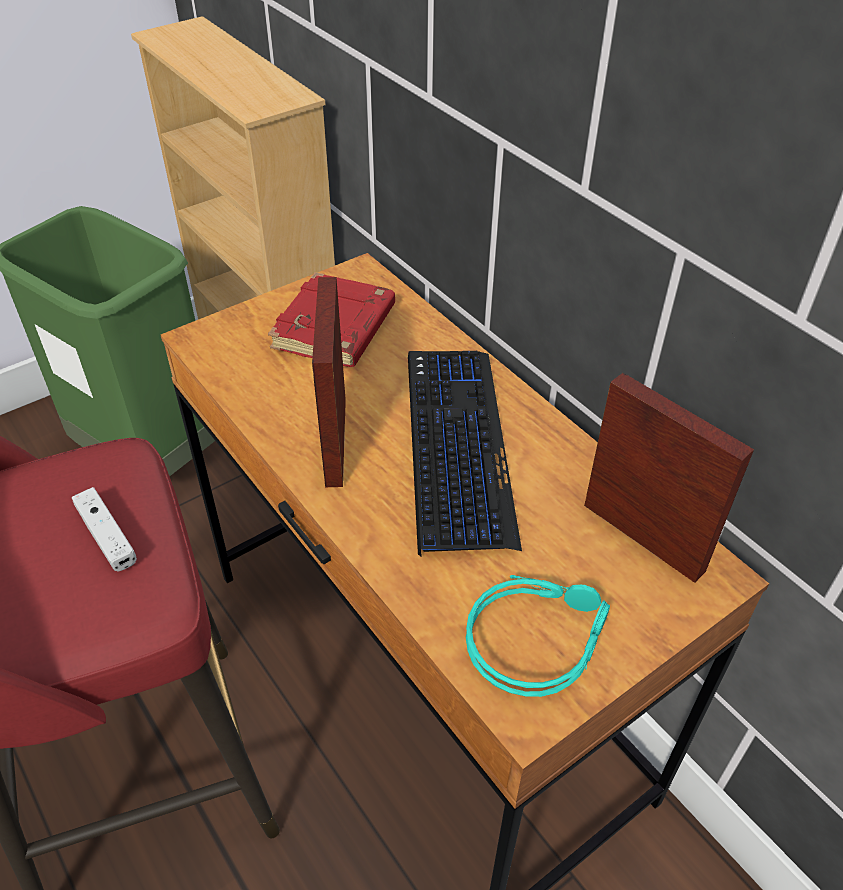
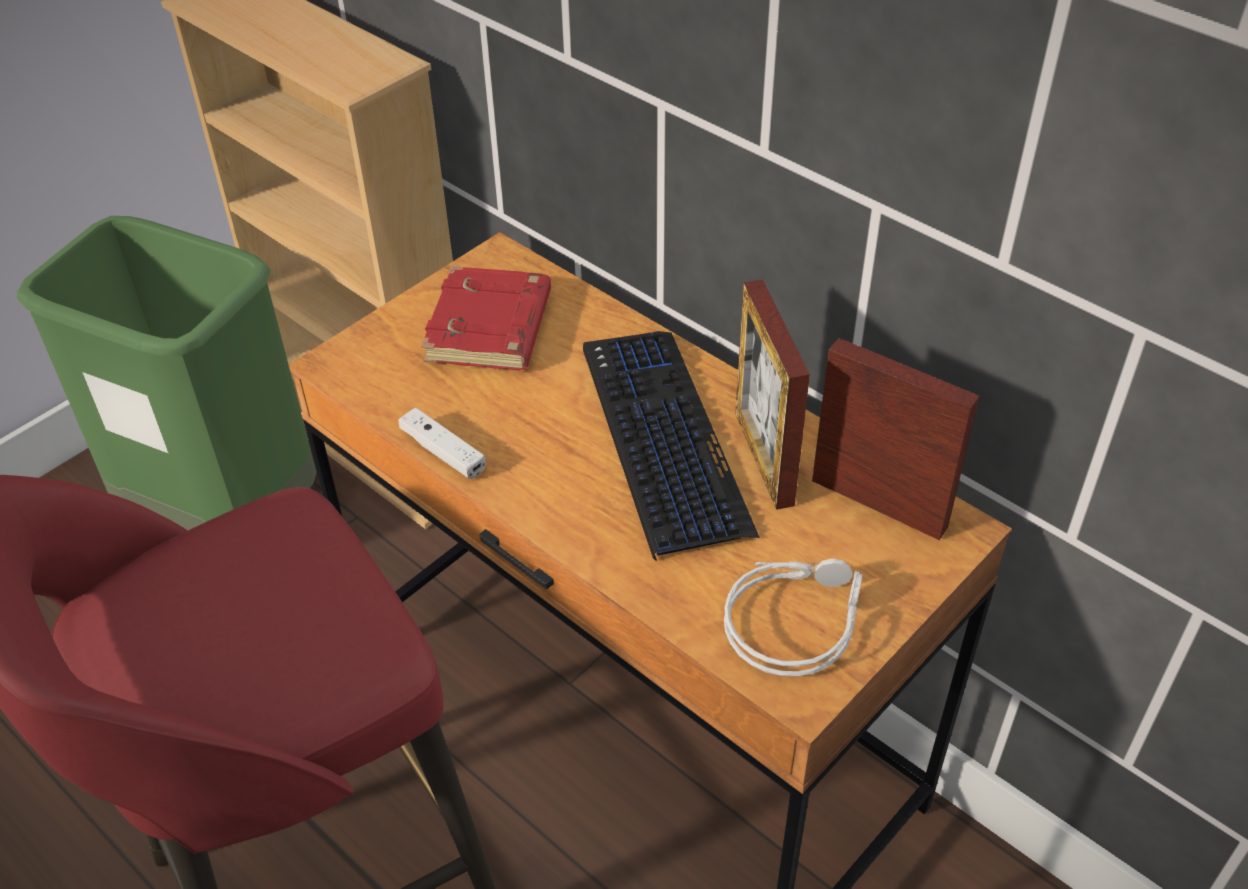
camera: 10 degrees left, 0 degrees up
(107, 536) = (309, 597): white game controller -> white game controller (443, 452)
(335, 441) = (530, 455): picture frame -> picture frame (764, 458)
(536, 636) = (794, 619): turquoise headphones -> grey headphones

